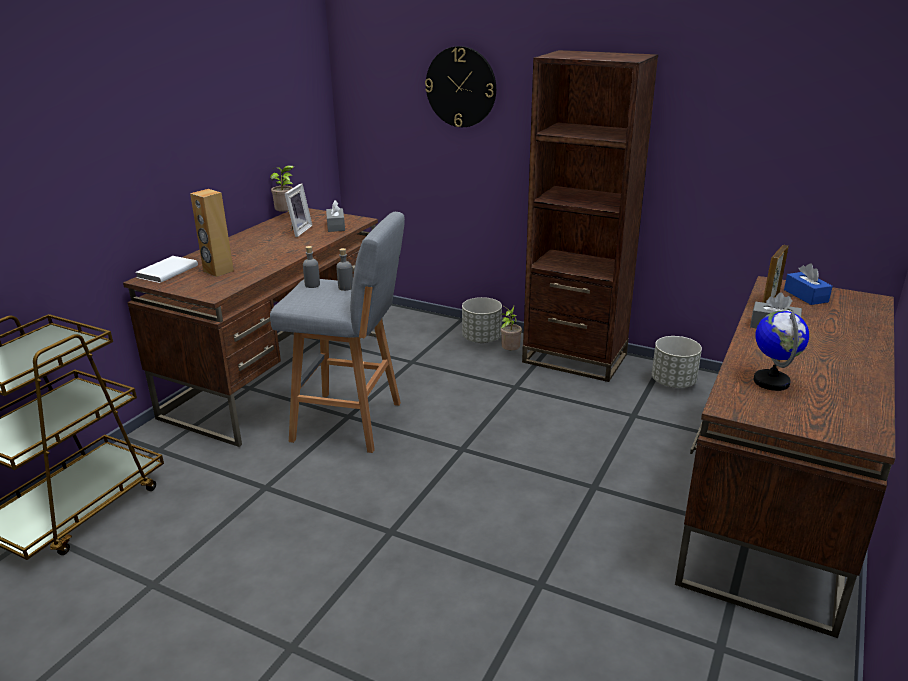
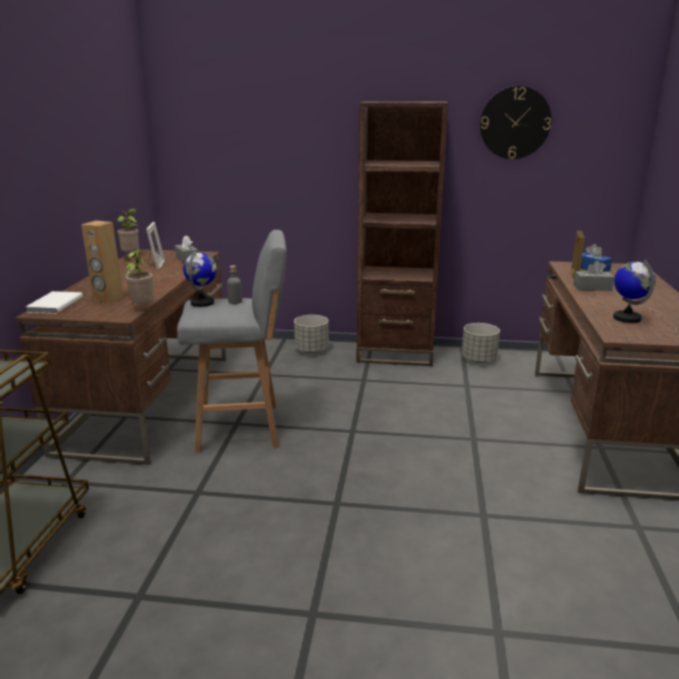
camera: 20 degrees left, 5 degrees down
(312, 285) = (202, 303): grey bottle -> globe
(461, 87) = (278, 136): wall clock -> wall clock (515, 123)
(509, 352) = (341, 356): potted plant -> potted plant (142, 308)

